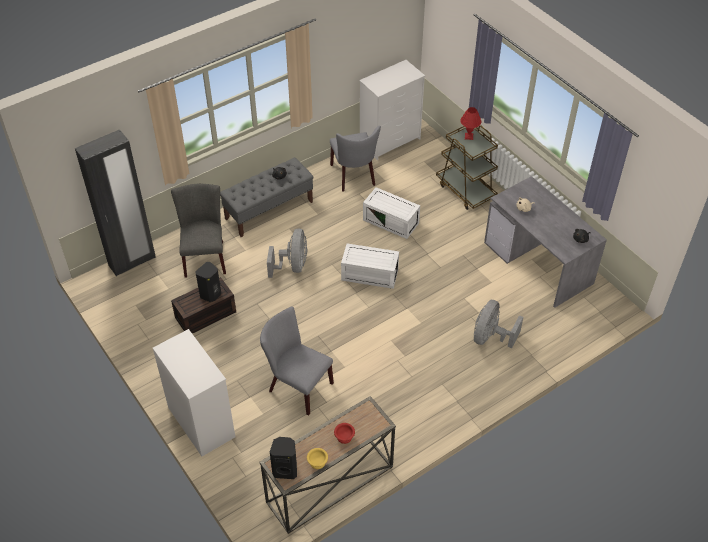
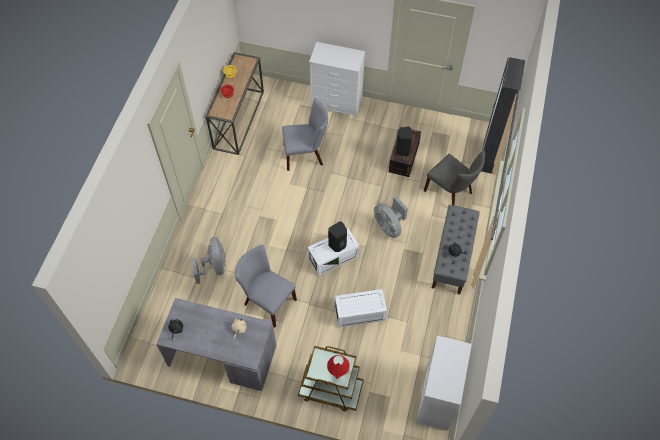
camera: 140 degrees right, 10 degrees up
(285, 469) = (243, 62): black speaker -> black speaker (338, 245)
(354, 177) = (426, 336): grey chair -> grey chair (267, 301)

